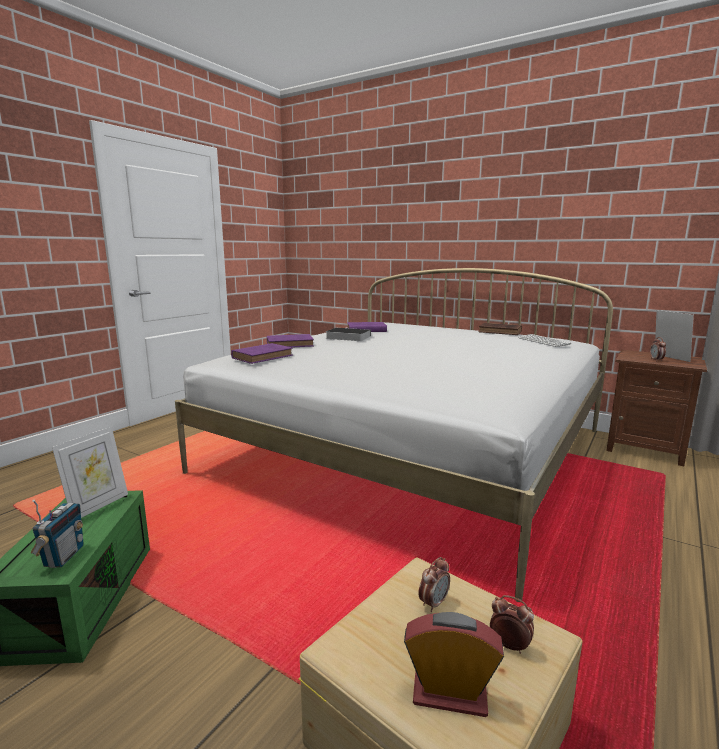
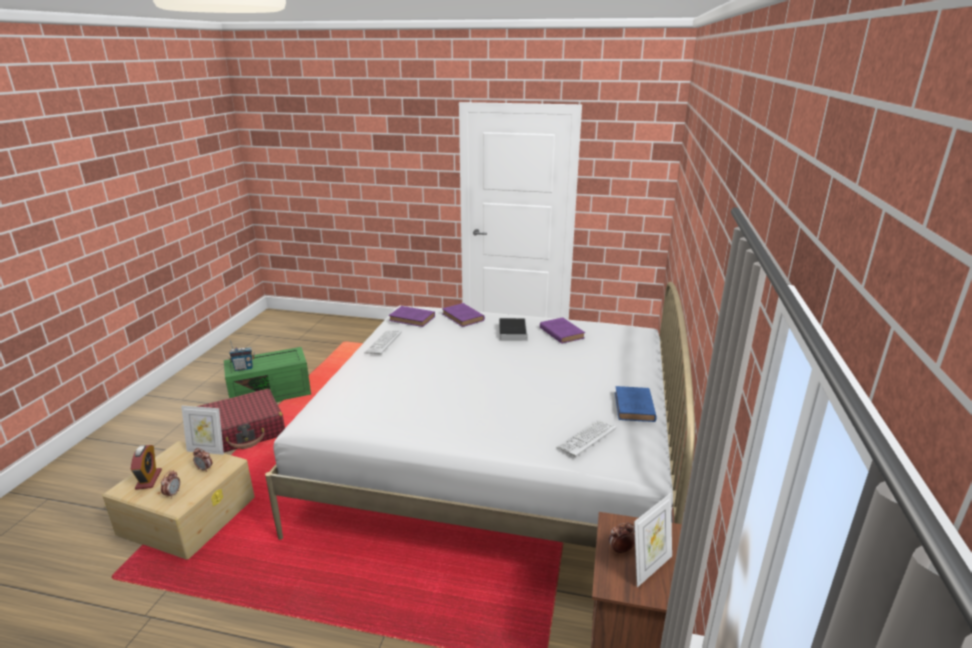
camera: 70 degrees right, 10 degrees up
(97, 506) = (287, 358): picture frame -> picture frame (207, 450)
(191, 642) = (243, 432): none -> red suitcase
(315, 369) = (383, 343): none -> keyboard
(501, 332) = (634, 408): brown book -> blue book

